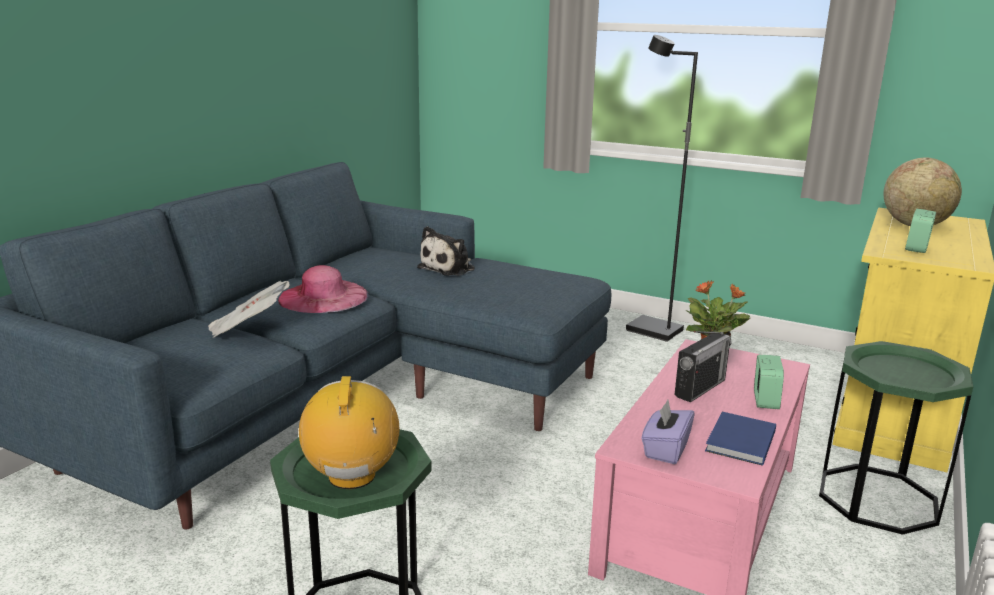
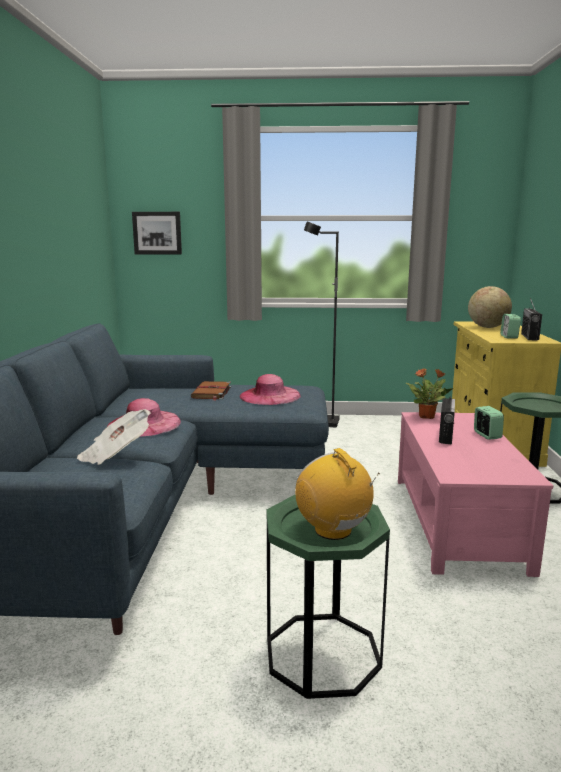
camera: 25 degrees left, 5 degrees down
(449, 268) = (211, 392): plush toy -> brown book
(470, 42) = (157, 233): none -> picture
(514, 284) = (269, 396): none -> pink hat
(665, 449) = (474, 472): purple tissue box -> none
(739, 442) = (504, 459): blue book -> none
(955, 253) = (529, 337): none -> radio

